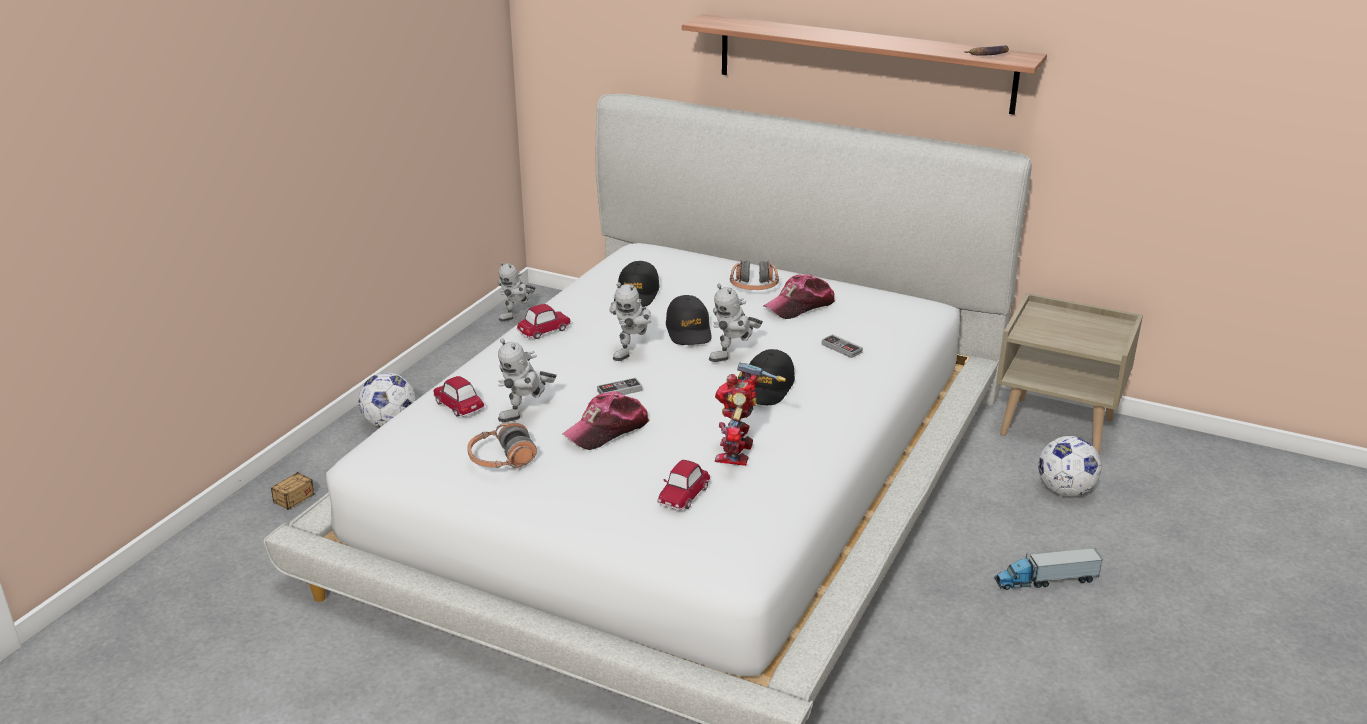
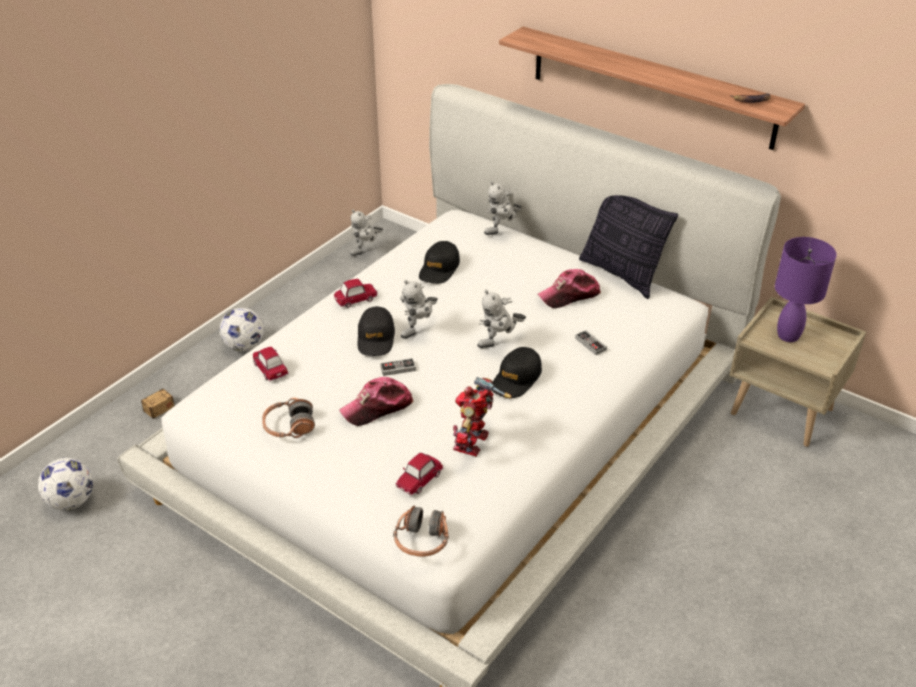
camera: 10 degrees right, 10 degrees up
(527, 415) = (319, 385): toy robot -> toy robot (502, 232)
(689, 331) = (470, 312): black cap -> black cap (376, 338)
(754, 287) = (537, 270): headphones -> headphones (422, 540)
(852, 283) = (621, 274): none -> pillow
(1046, 580) = (725, 562): toy truck -> none
(1058, 327) = (788, 335): none -> purple table lamp
(1065, 491) = (769, 476): football -> football (72, 501)

